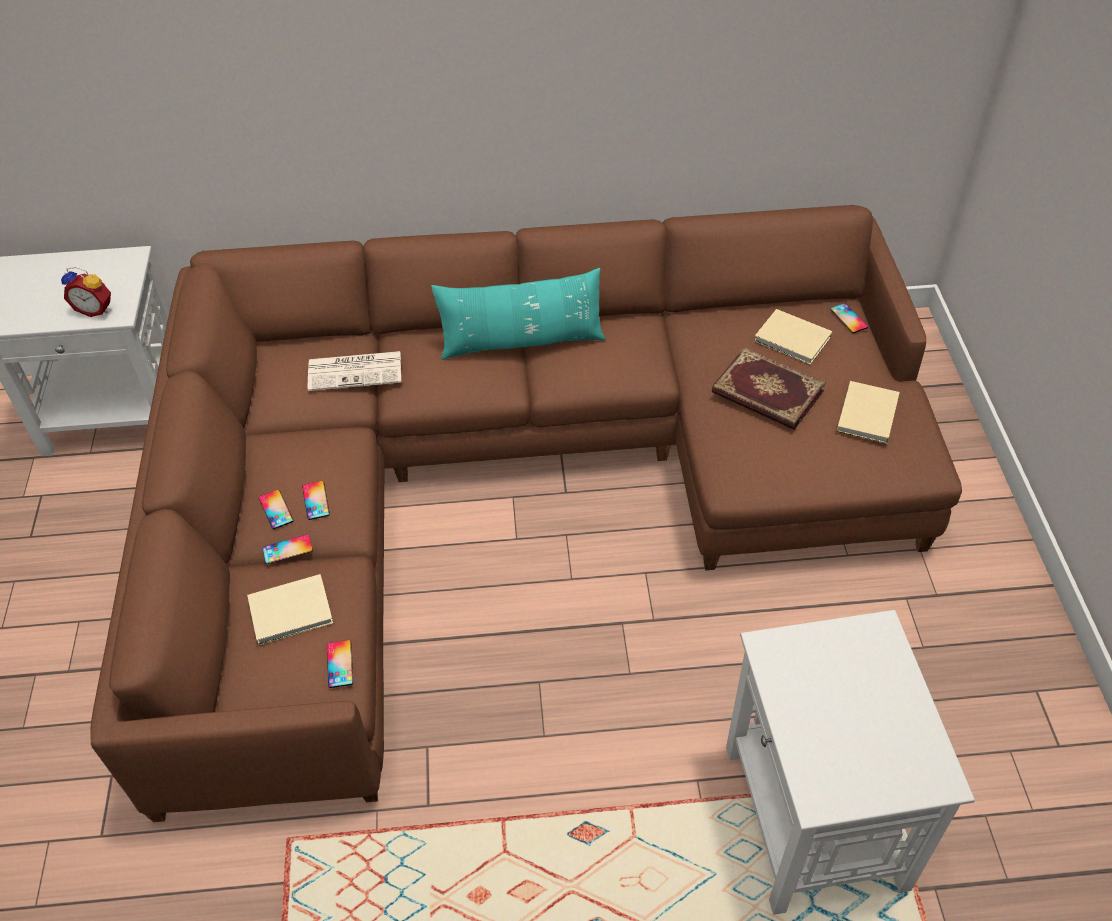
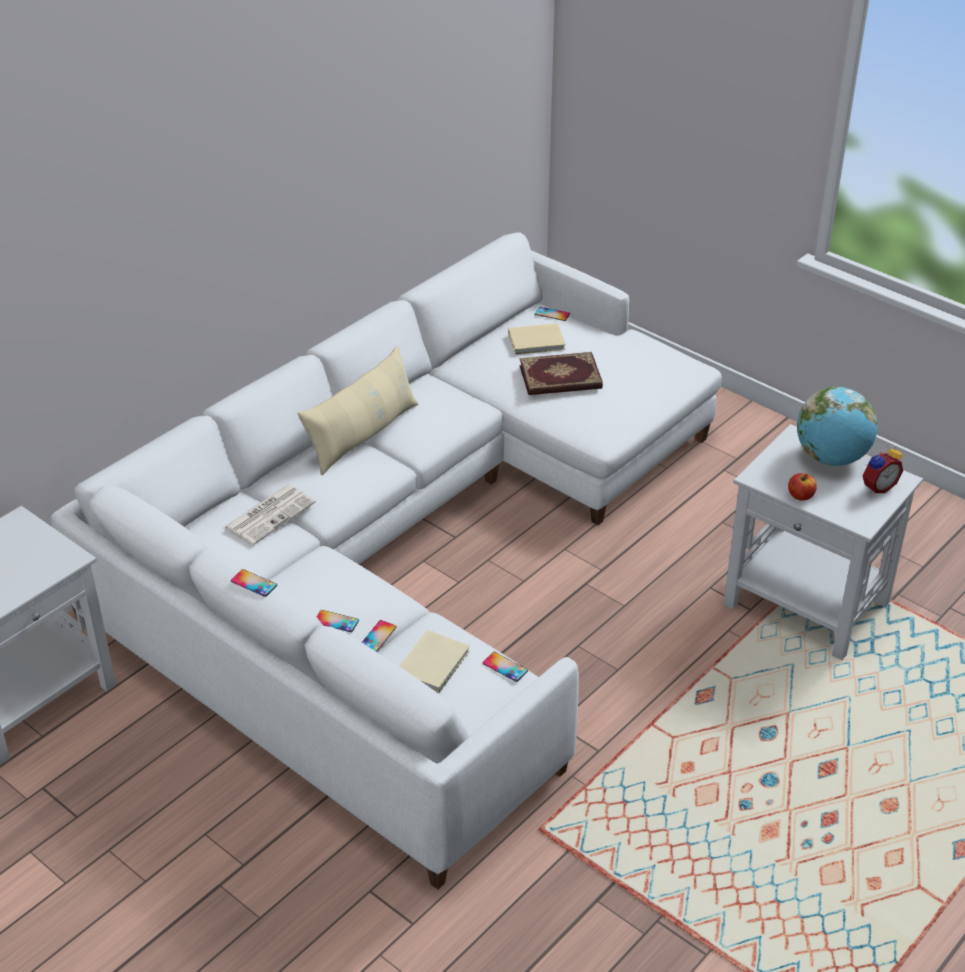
camera: 45 degrees left, 10 degrees down
(95, 309) = (46, 565): alarm clock -> alarm clock (877, 487)
(316, 500) = (356, 600): phone -> phone (254, 583)
(512, 480) = (409, 552): brown sofa -> white sofa
(522, 342) = (363, 435): turquoise pillow -> beige pillow
(789, 709) = (800, 496): none -> apple
(869, 413) = (630, 357): beige book -> none
(888, 688) = (831, 458): none -> globe

